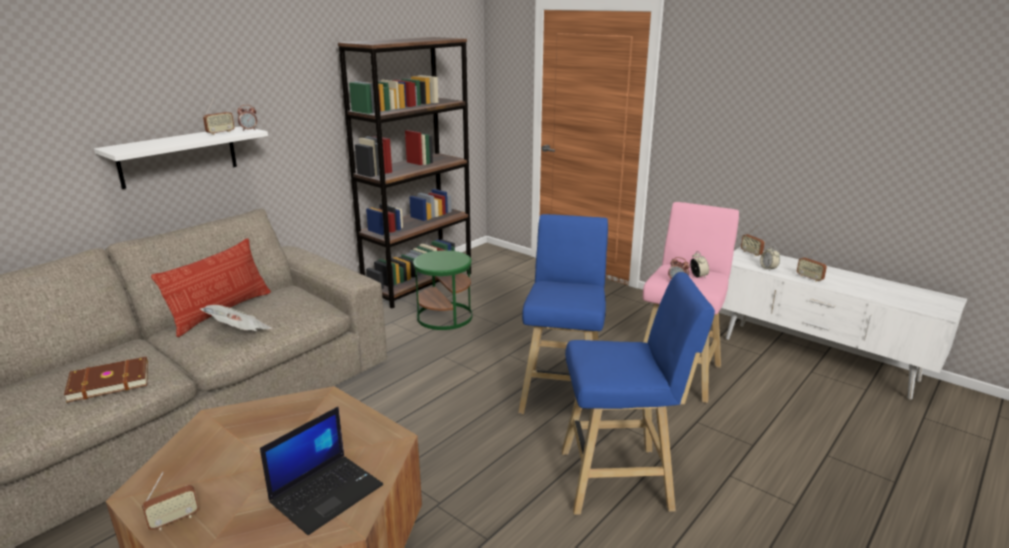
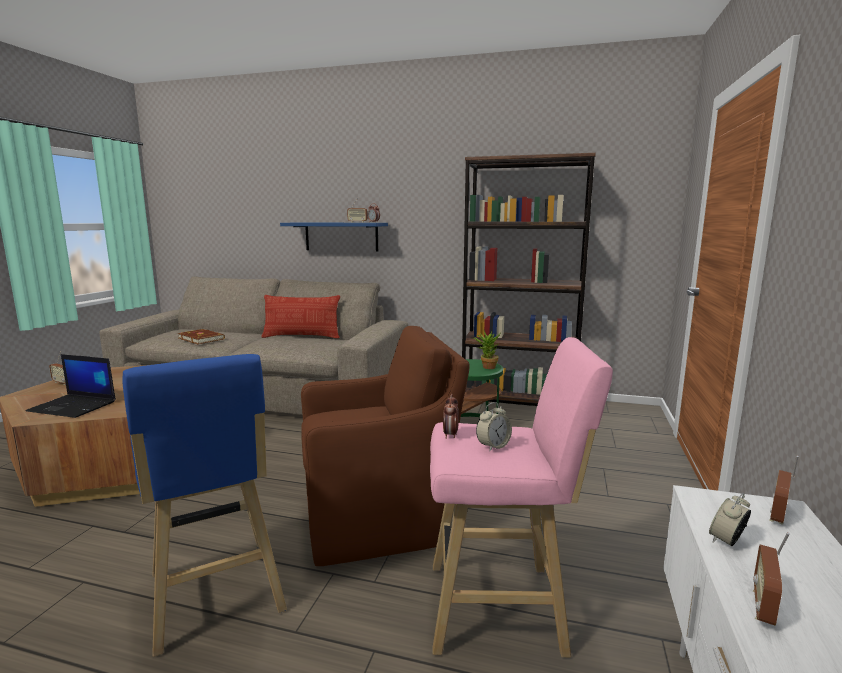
camera: 65 degrees right, 10 degrees down
(178, 156) = (341, 236): white shelf -> blue shelf
(240, 332) = (272, 344): newspaper -> none
(452, 256) = (486, 367): none -> potted plant
(563, 392) = (380, 519): blue stool -> brown armchair

